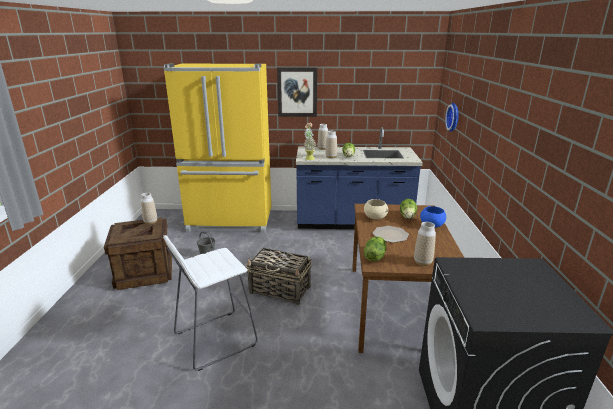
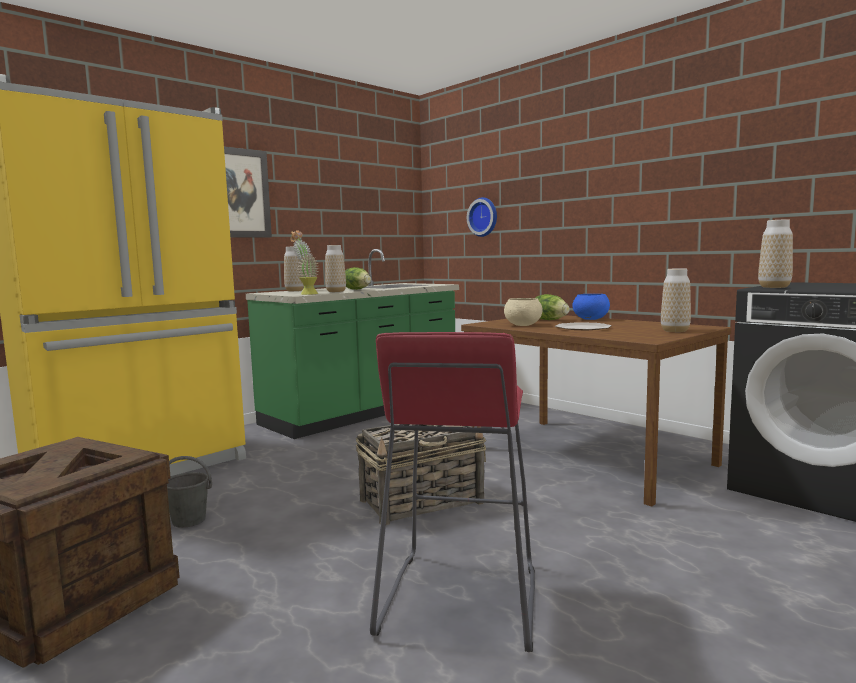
camera: 45 degrees left, 15 degrees down
(150, 222) = (66, 447): vase -> vase (774, 287)
(214, 339) = (458, 600): white stool -> red stool
(353, 222) = (363, 412): blue counter -> green counter
(374, 257) = (628, 337): lettuce -> none

